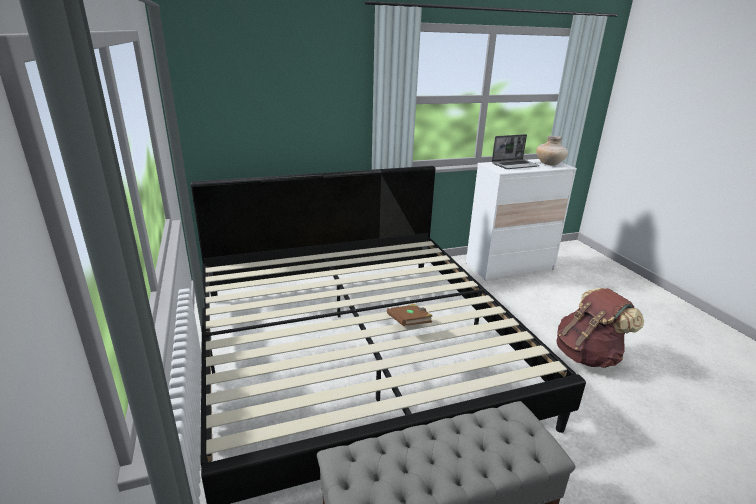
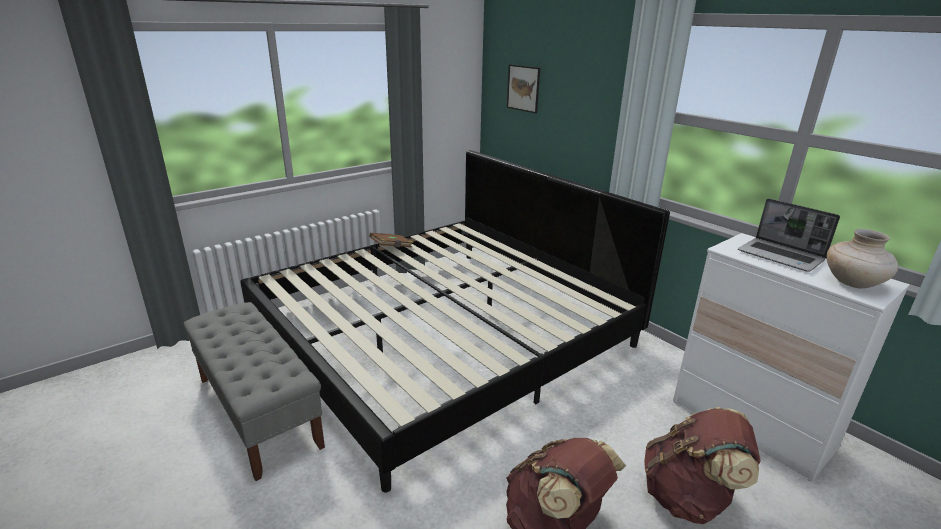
camera: 70 degrees right, 0 degrees up
(239, 99) = (523, 88): none -> picture
(409, 323) = (434, 318): brown book -> brown book (392, 247)
(564, 305) = (688, 497): none -> brown backpack

